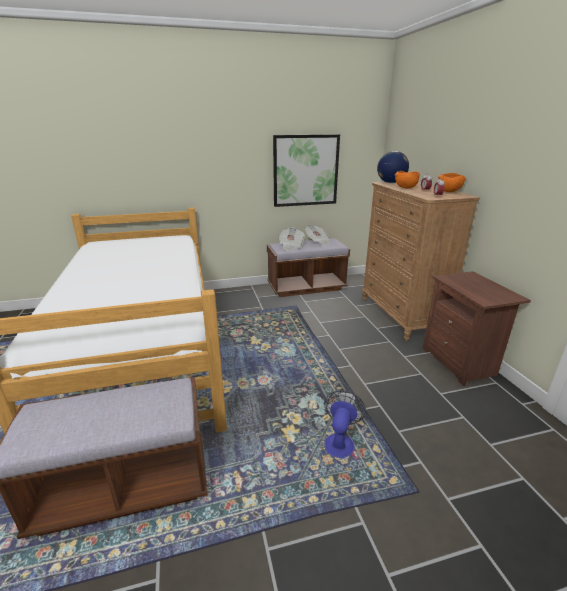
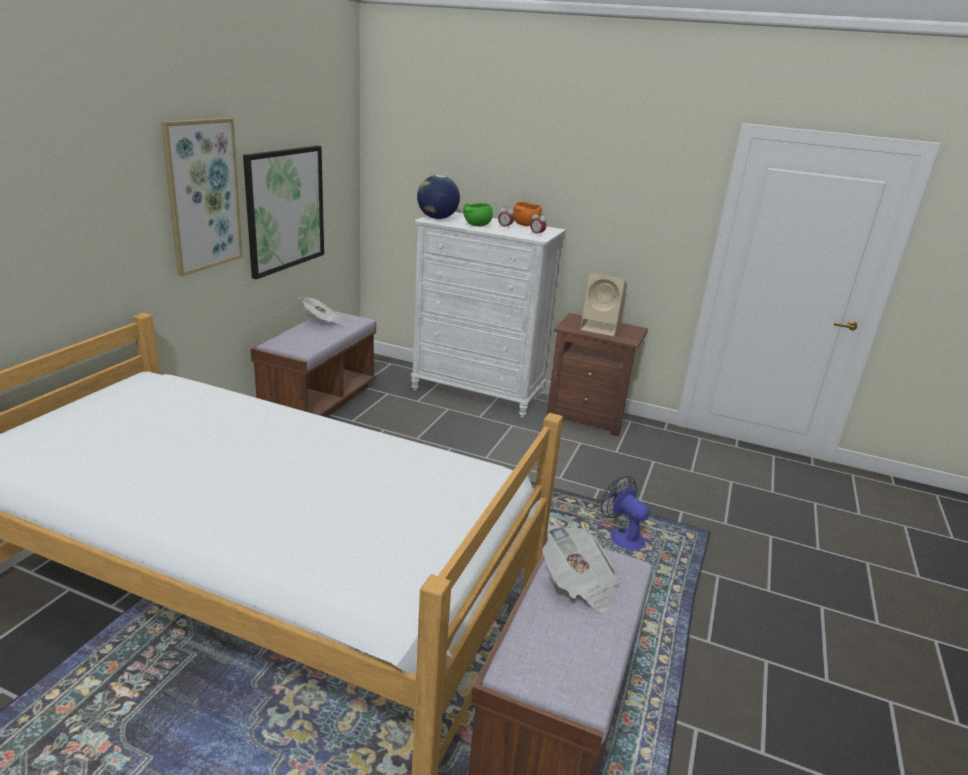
camera: 55 degrees left, 0 degrees up
(241, 154) = (203, 195): none -> picture
(291, 246) = (304, 340): newspaper -> newspaper (578, 585)
(401, 316) = (478, 392): brown dresser -> white dresser
(405, 188) = (476, 226): orange bowl -> green bowl
(478, 287) = (601, 328): none -> beige speaker

